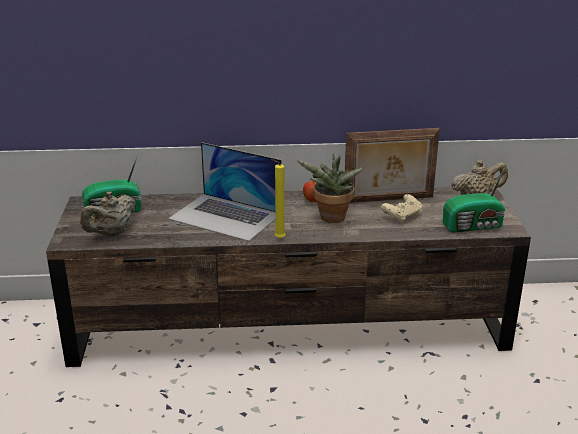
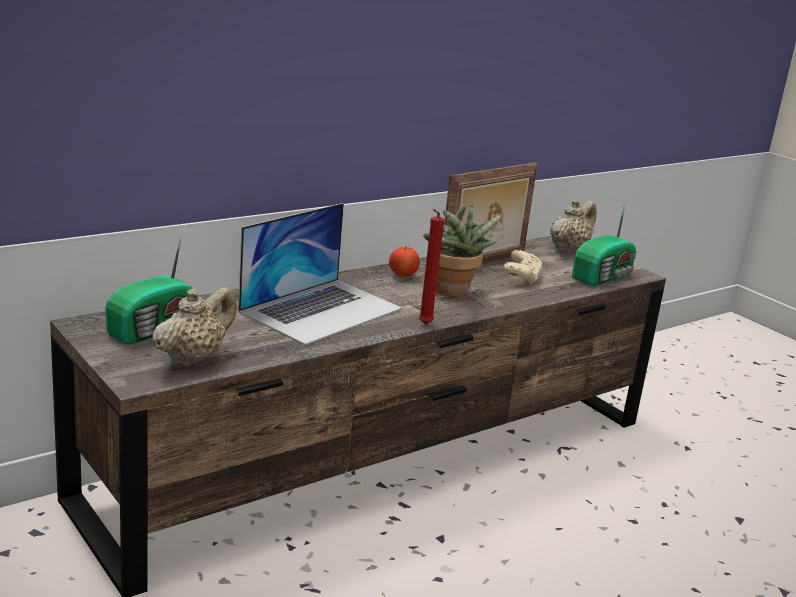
camera: 35 degrees left, 5 degrees down
(112, 234) = (193, 358): beige teapot -> beige teapot turned 150 degrees counterclockwise
(226, 216) = (322, 310): laptop -> laptop turned 45 degrees counterclockwise
(278, 239) = (424, 325): yellow candle -> red candle

